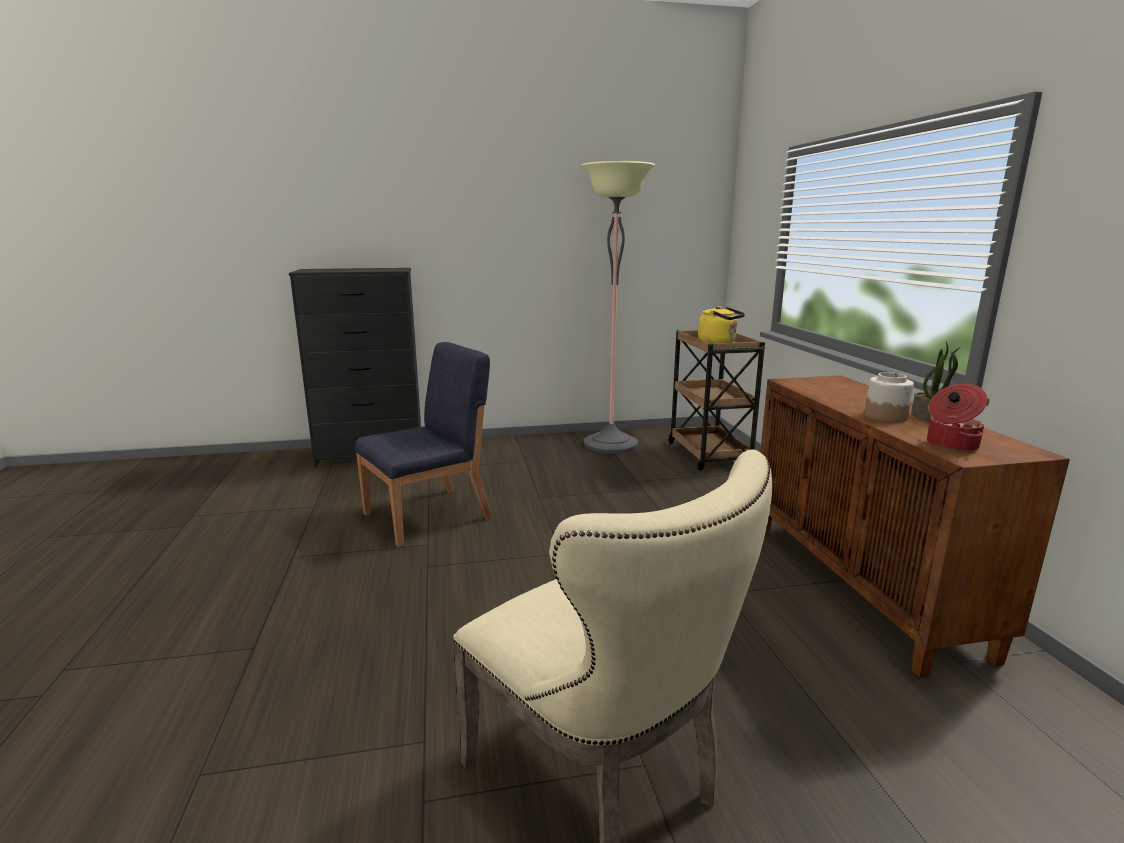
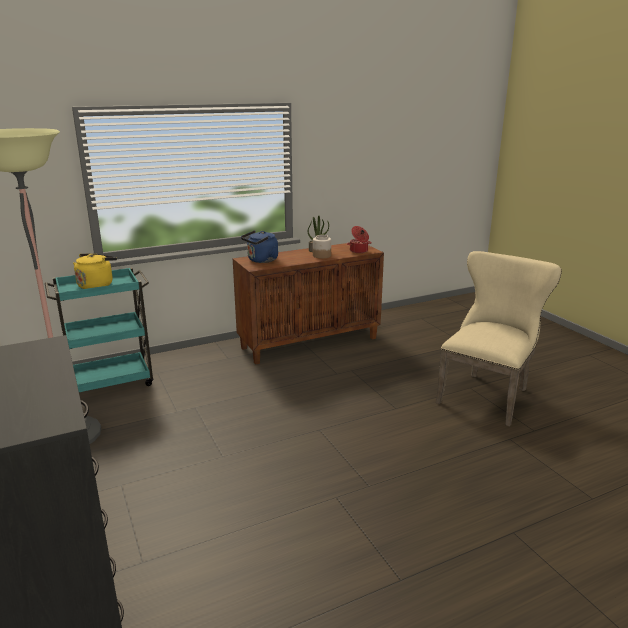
camera: 105 degrees left, 5 degrees up
(429, 515) = (281, 514): blue chair -> none
(709, 455) = (112, 382): brown cart -> turquoise cart
(830, 385) = (261, 260): none -> blue kettle

